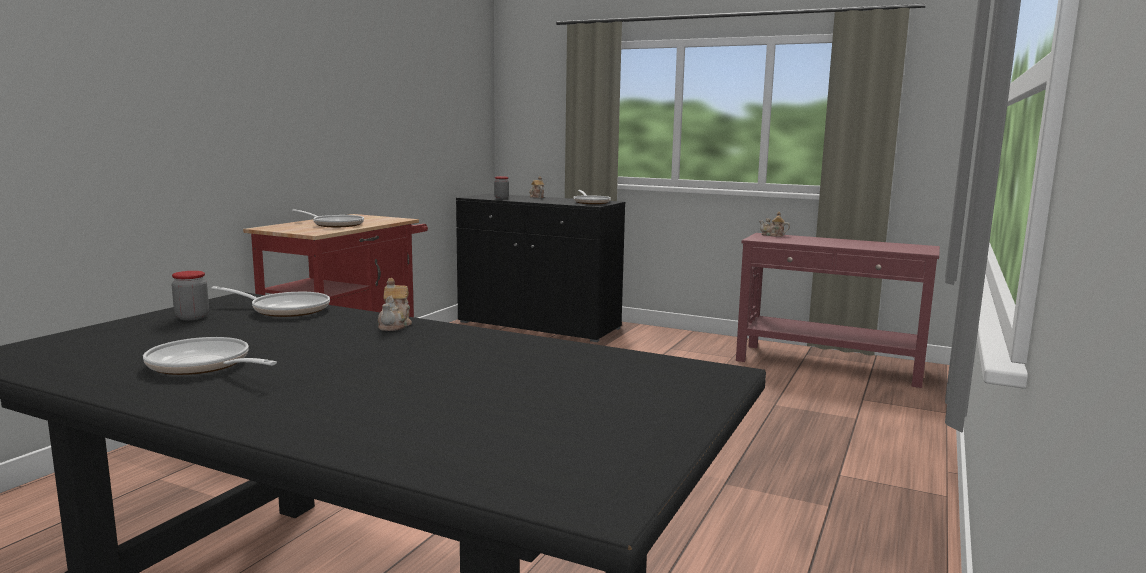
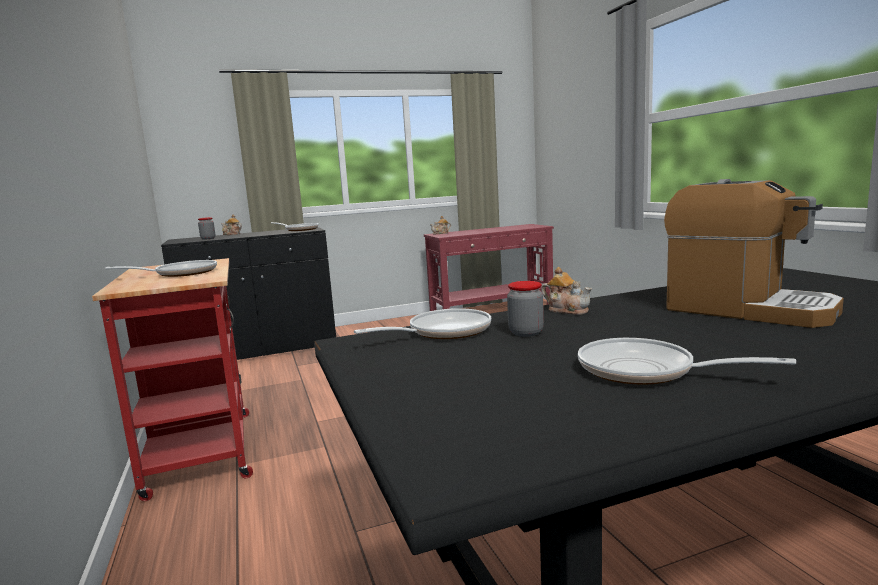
camera: 45 degrees left, 0 degrees up
(192, 317) = (408, 363): jar -> jar (526, 332)
(203, 366) = (645, 371): frying pan -> frying pan turned 45 degrees clockwise
(462, 373) = (747, 309): none -> coffee machine

